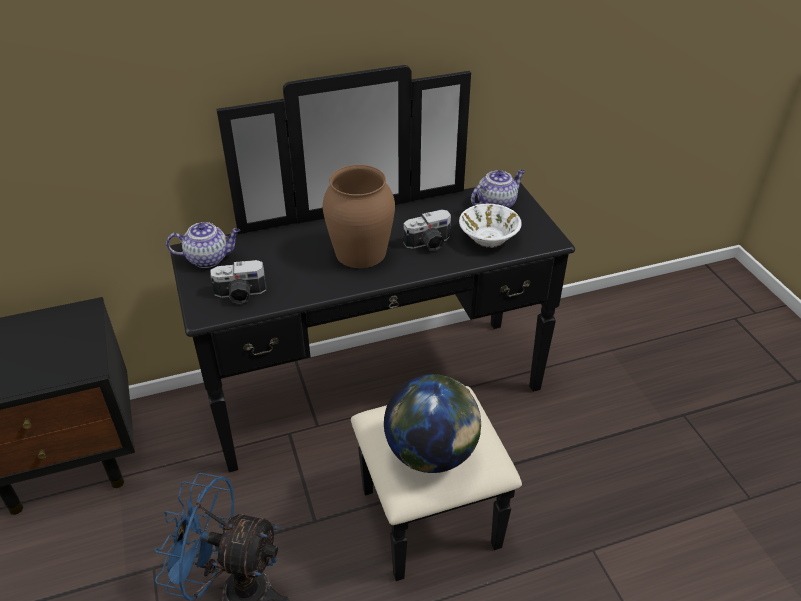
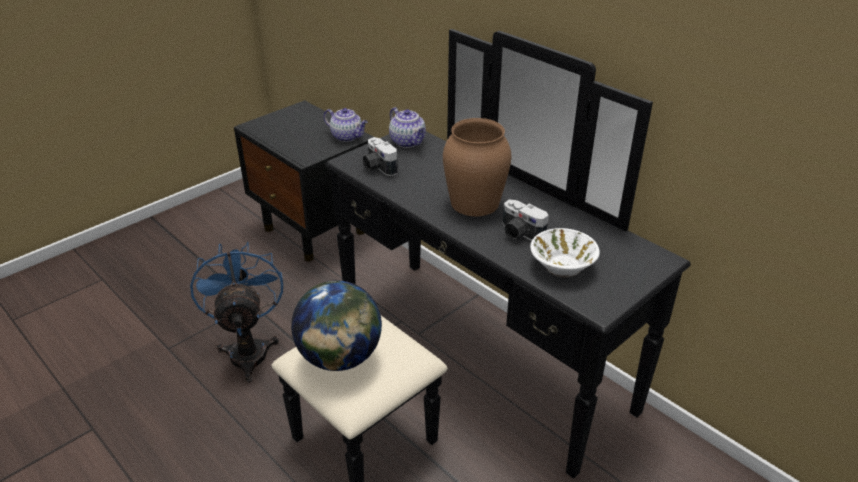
camera: 65 degrees right, 5 degrees down
(496, 204) = (625, 257): teapot -> teapot (347, 137)

